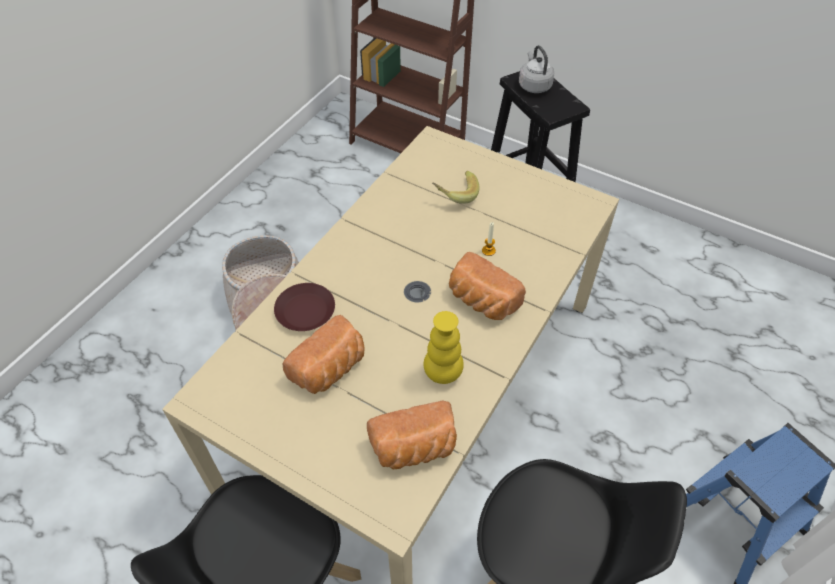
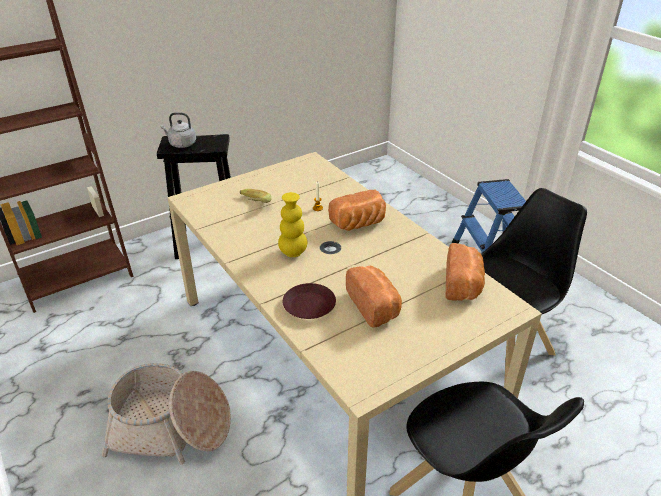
camera: 65 degrees left, 15 degrees down
(443, 373) = (409, 256): yellow vase -> yellow vase (293, 252)

